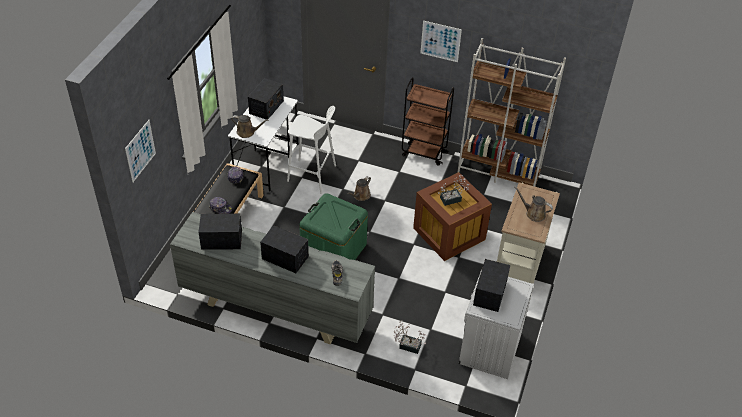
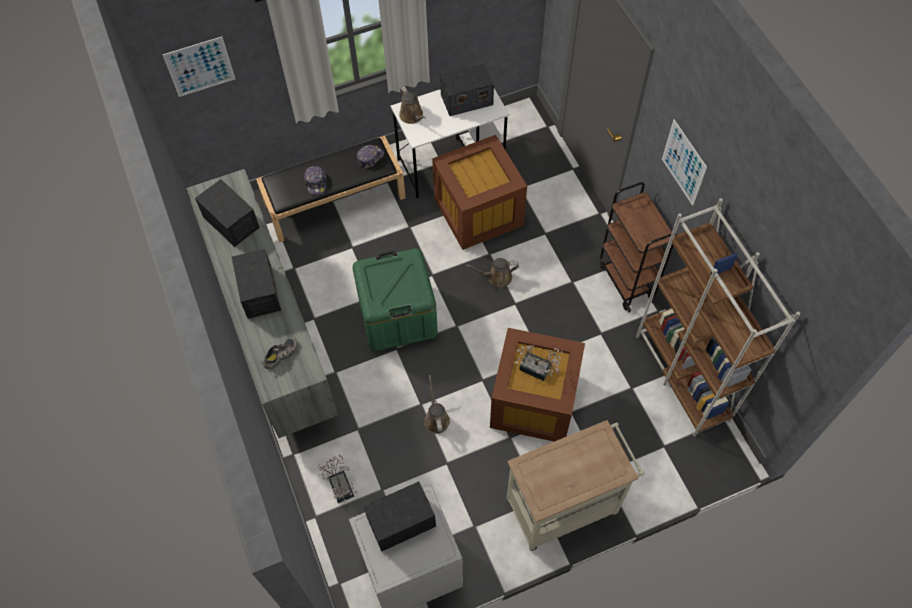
camera: 50 degrees right, 15 degrees up
(312, 175) = (478, 213): white stool -> brown storage box
(533, 213) = (570, 475): brown watering can -> brown watering can (436, 418)

